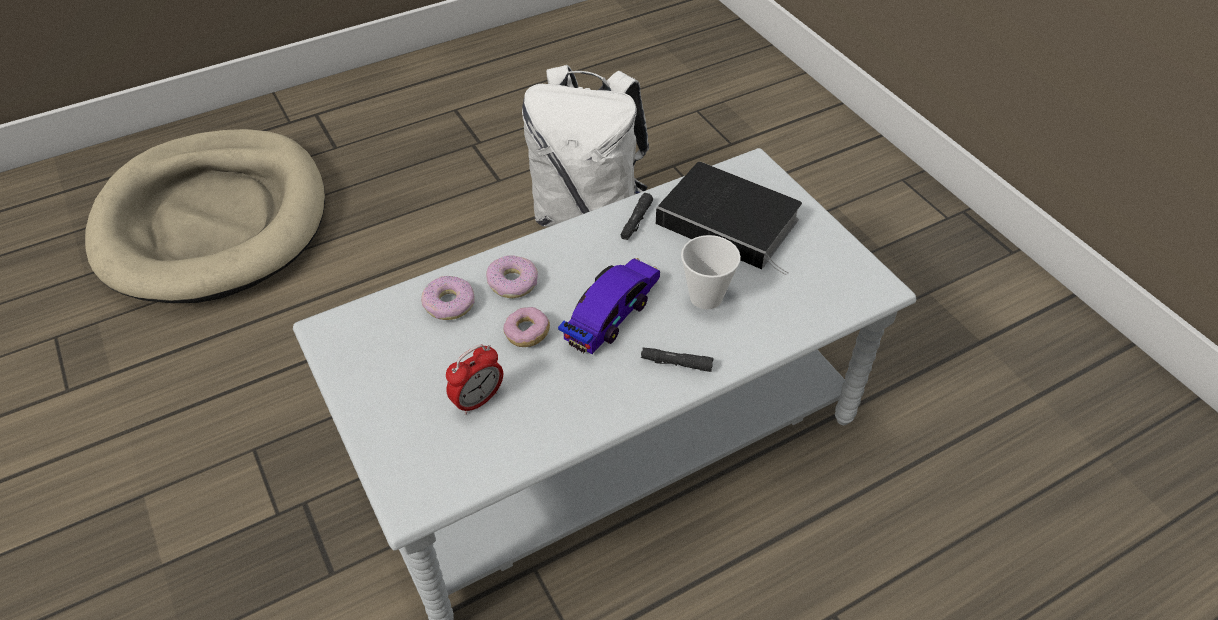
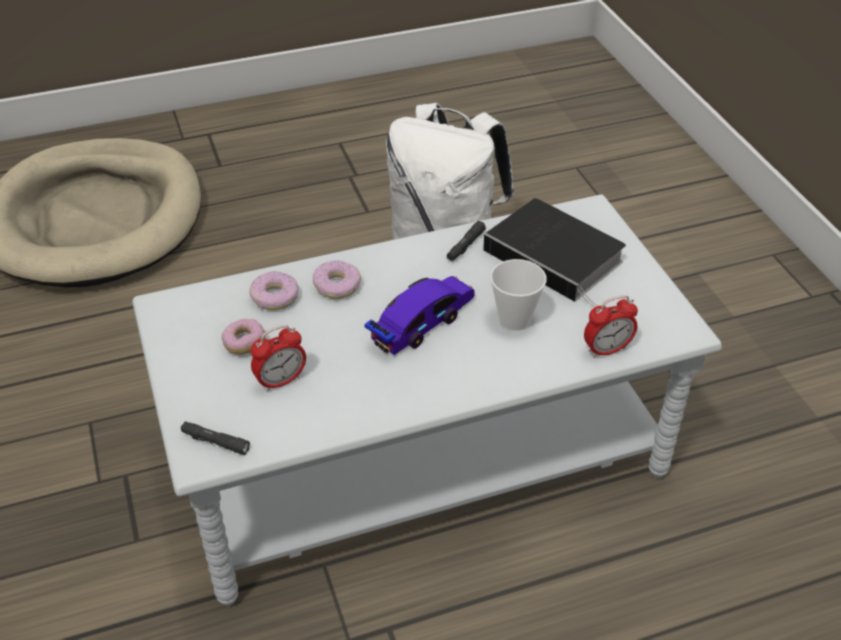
camera: 10 degrees right, 5 degrees down
(527, 334) = (339, 331): donut -> donut (244, 343)
(676, 363) = (471, 373): black flashlight -> black flashlight (215, 442)
(806, 318) = (607, 350): none -> alarm clock

